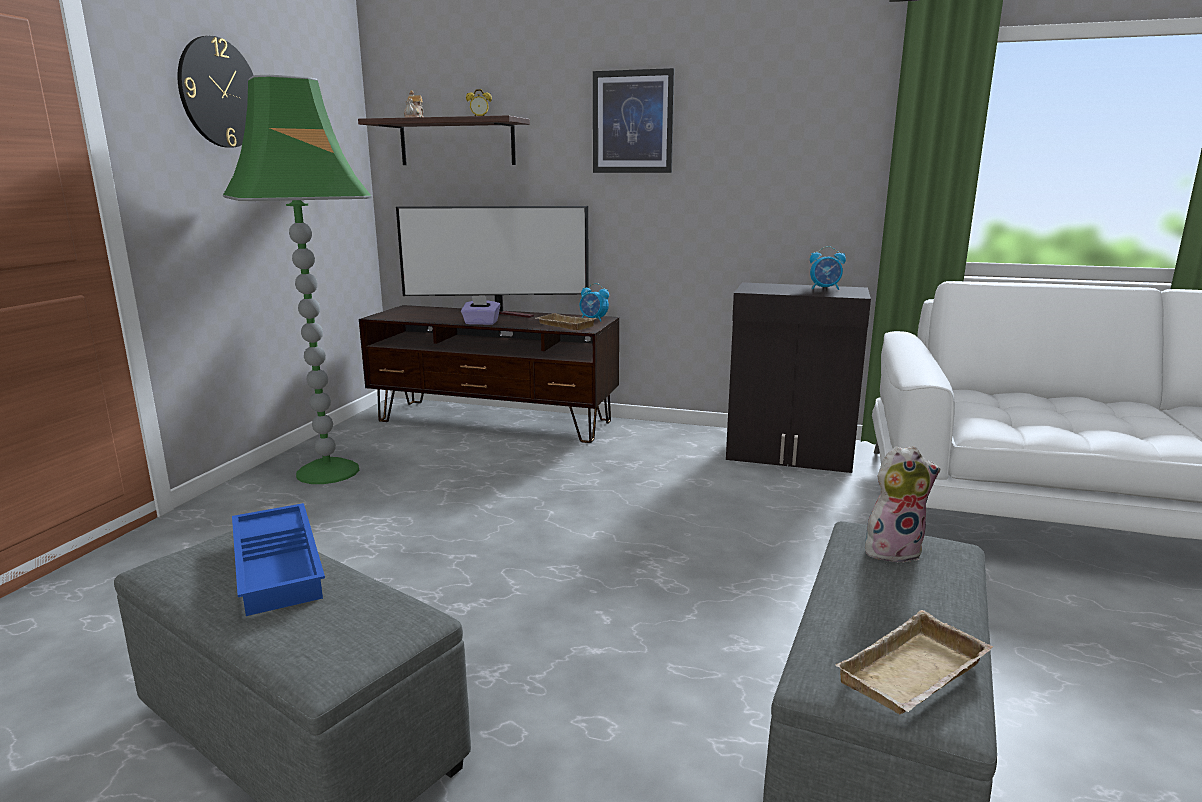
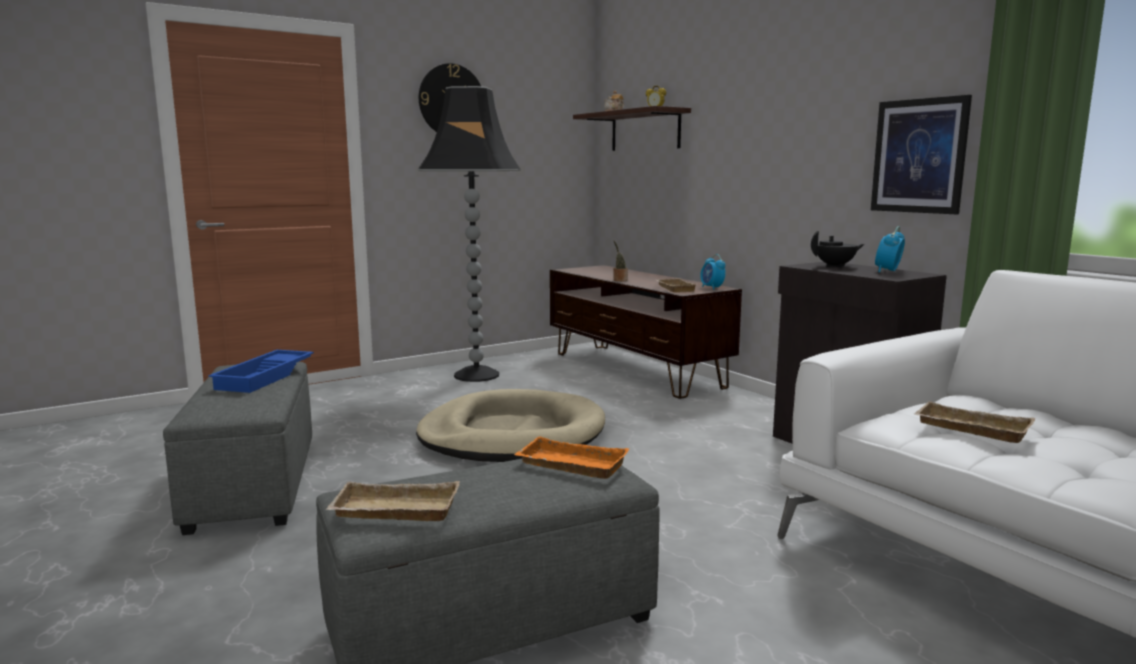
camera: 40 degrees right, 5 degrees down
(329, 472) = (477, 375): green floor lamp -> black floor lamp
(481, 323) = (619, 280): purple tissue box -> potted plant
(501, 315) = (650, 277): television -> none
(508, 535) = (512, 435): none -> beige dog bed
(633, 122) = (763, 105): picture -> picture (919, 156)
(773, 287) = (835, 266): none -> black teapot
(825, 288) = (888, 271): alarm clock -> alarm clock turned 75 degrees clockwise
(893, 550) = (569, 465): plush toy -> orange tray
(1039, 419) = (969, 429): none -> beige tray

